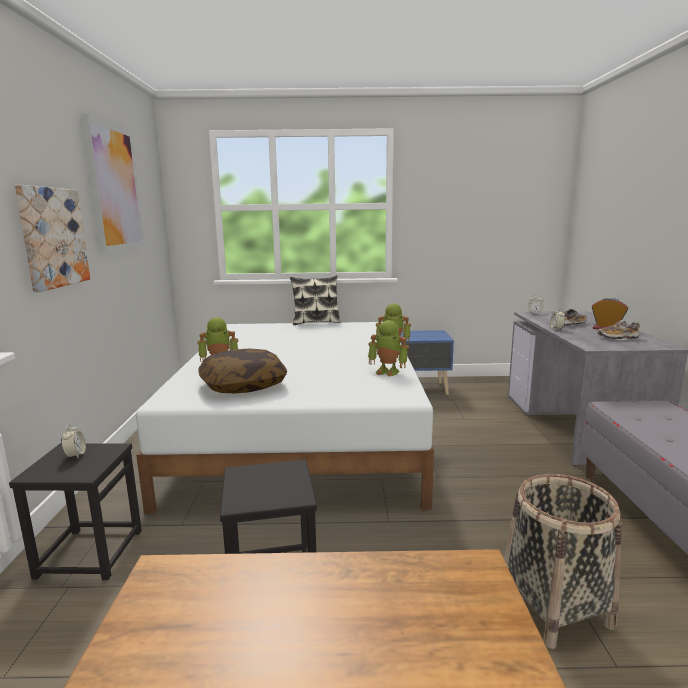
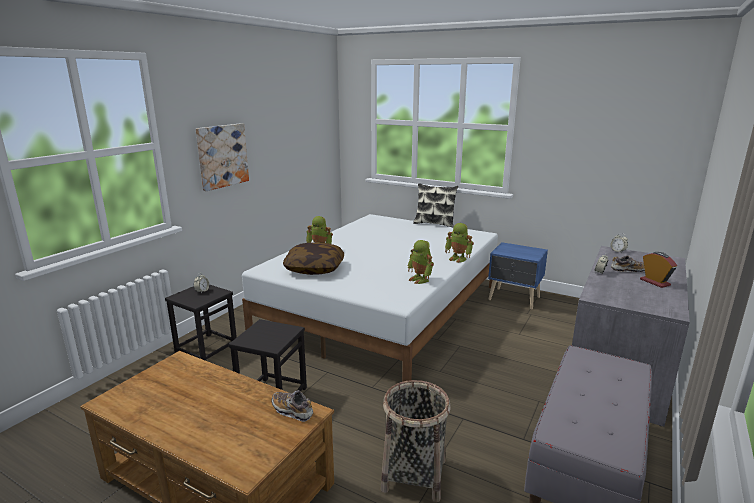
camera: 30 degrees right, 5 degrees up
(115, 188) = (283, 114): picture -> none
(617, 338) = (641, 294): shoe -> shoe (292, 411)

